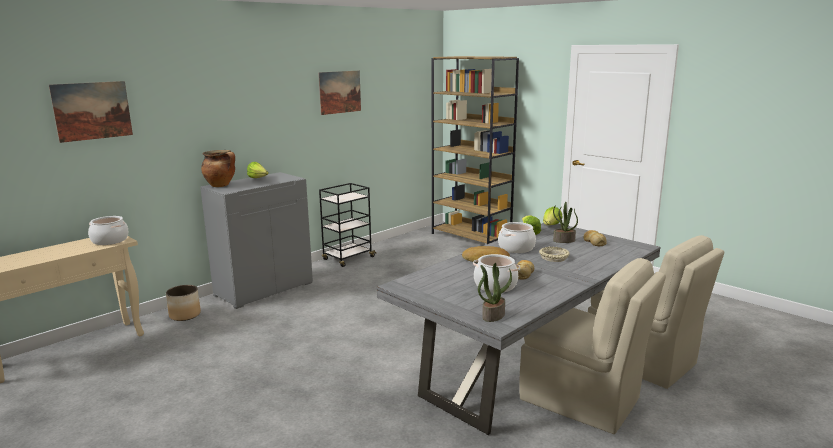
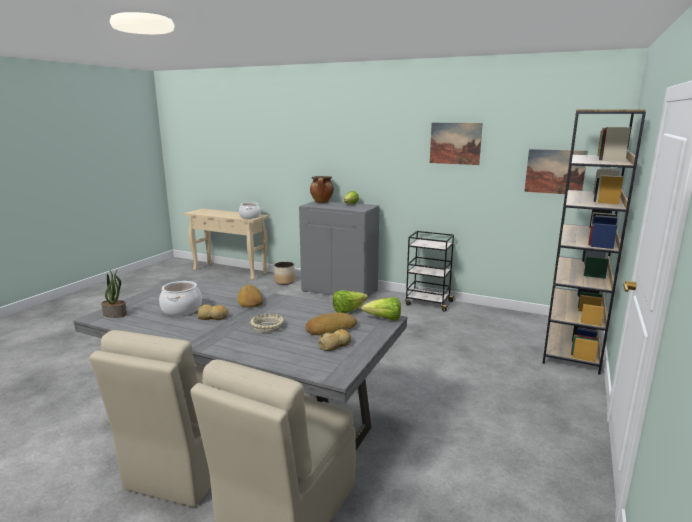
camera: 70 degrees right, 0 degrees up
(92, 111) = (264, 138): picture -> picture (555, 171)
(516, 248) = (290, 309): cooking pot -> none
(564, 241) = (330, 328): potted plant -> bread

